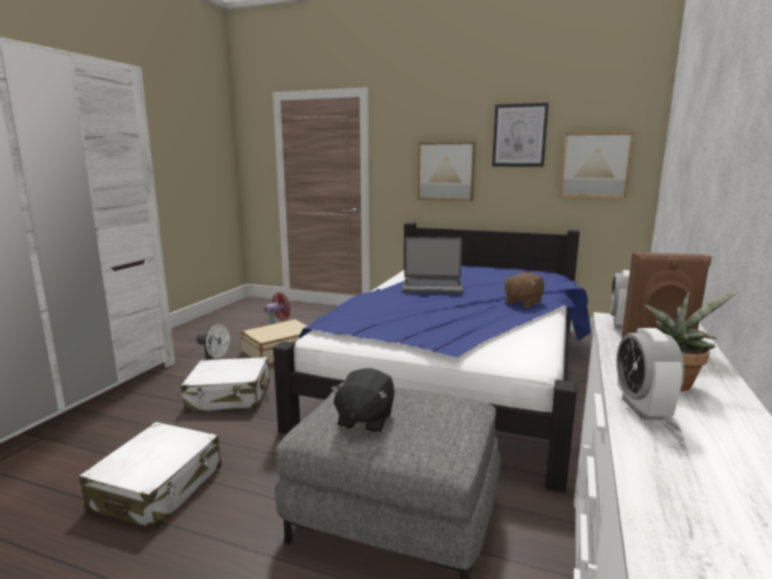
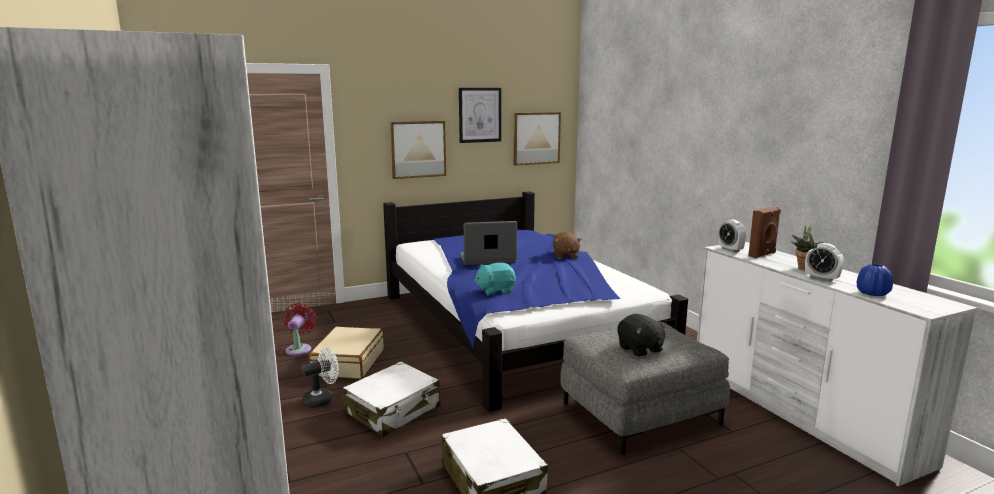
camera: 45 degrees left, 0 degrees up
(362, 313) = (495, 291): none -> turquoise plush toy
(432, 287) = (487, 259): laptop -> laptop turned 150 degrees counterclockwise
(669, 478) = (872, 293): none -> blue vase

